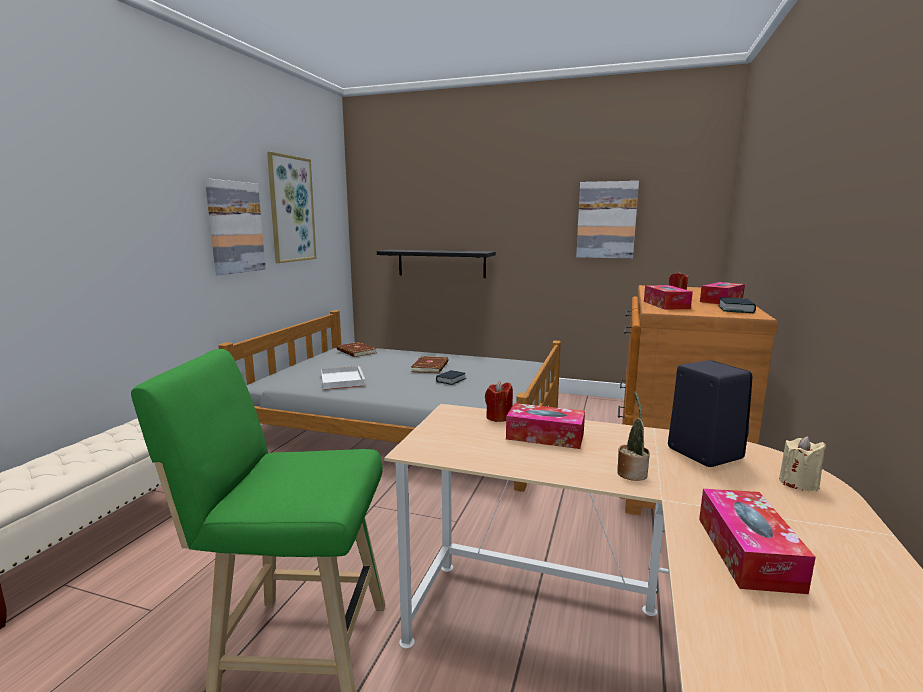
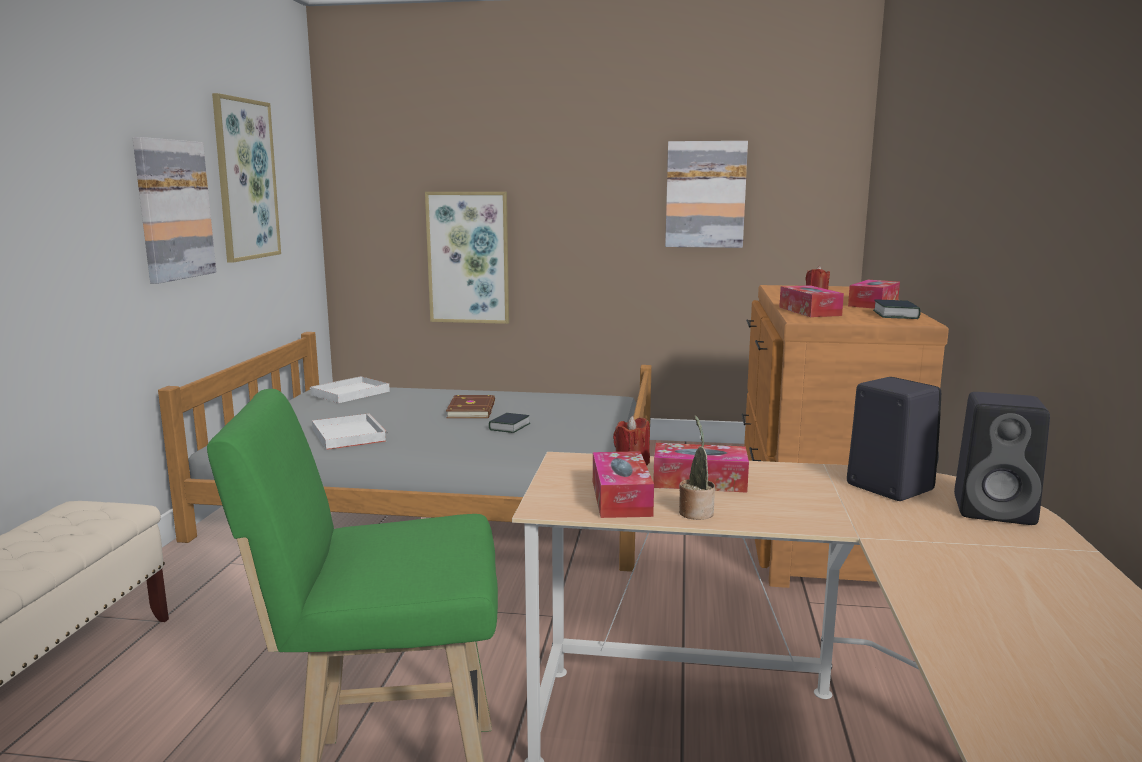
camera: 10 degrees left, 0 degrees up
(356, 351) = (349, 393): brown book -> white tray
(441, 263) = (468, 258): black shelf -> picture
(631, 472) = (816, 513): potted plant -> potted plant (696, 512)
(747, 552) = (962, 579): tissue box -> tissue box (621, 498)
(798, 483) = (997, 510): beige candle -> black speaker

